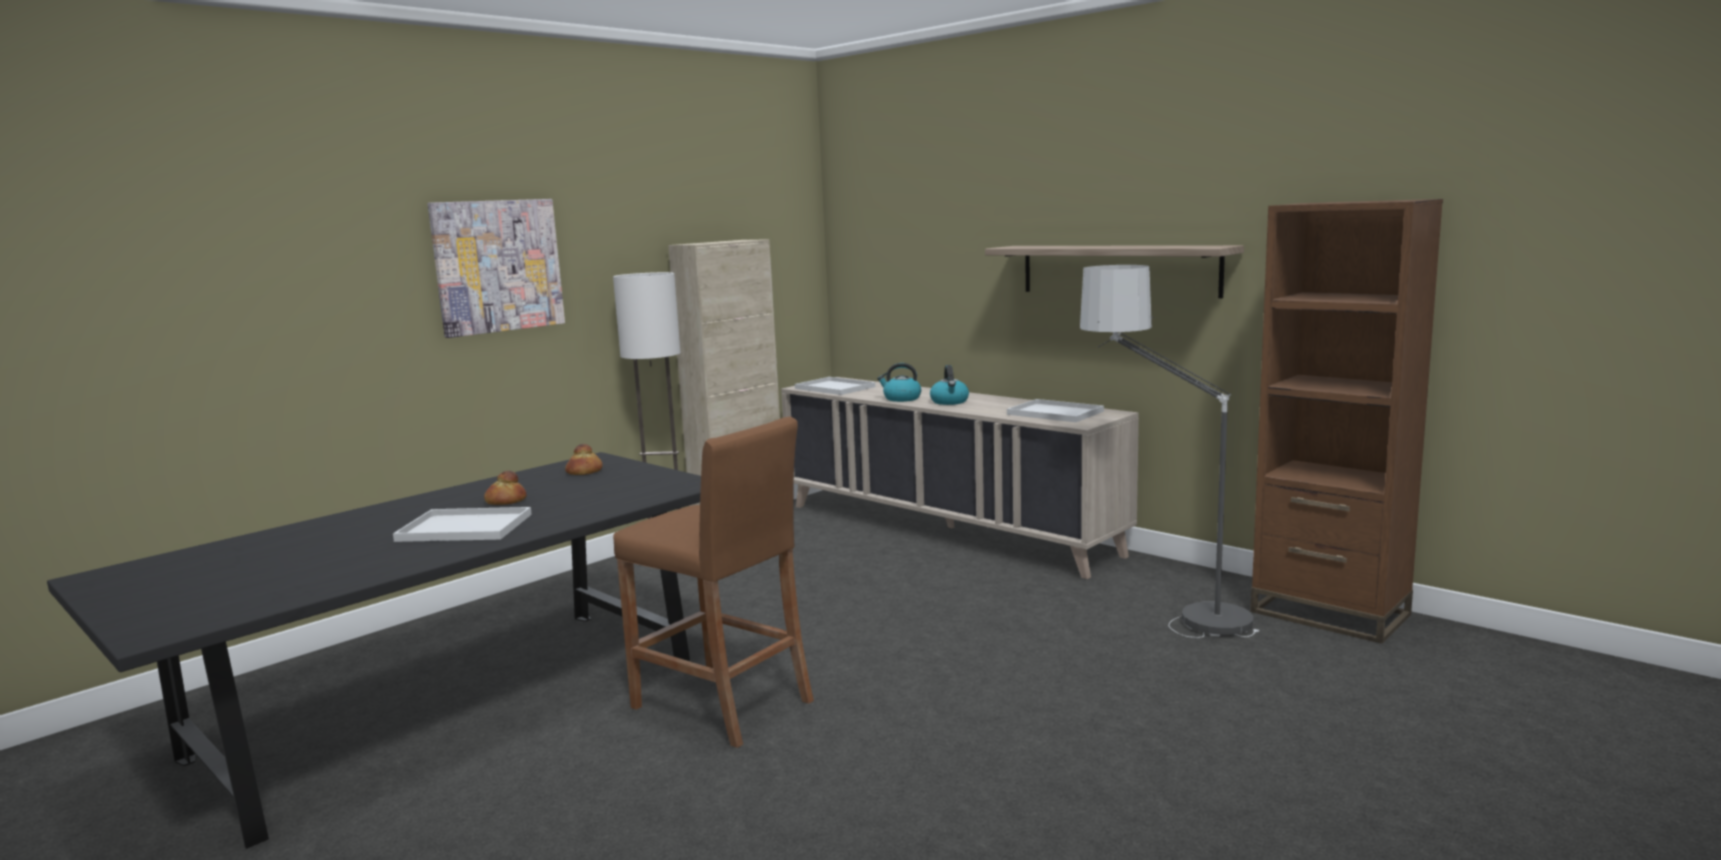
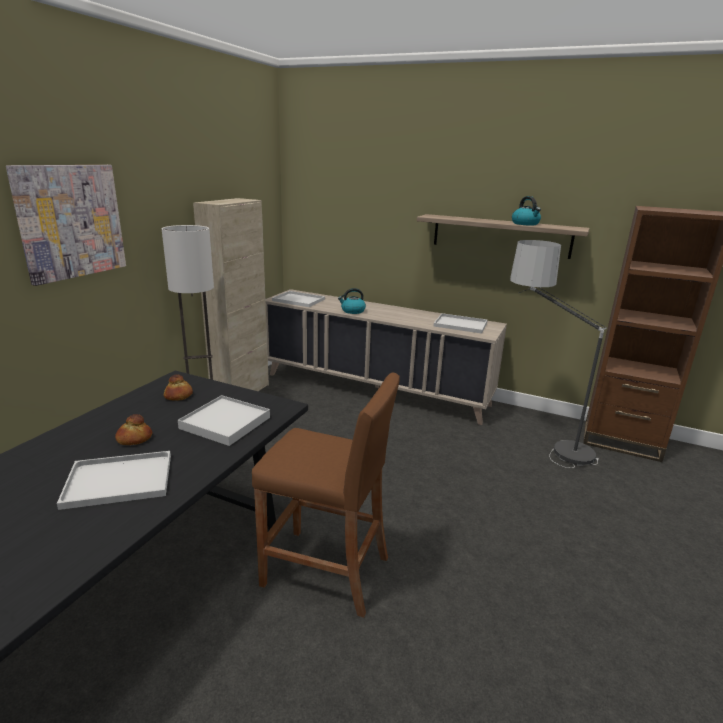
camera: 20 degrees left, 10 degrees up
(614, 494) = (225, 423): none -> white tray
(949, 402) = (386, 314): kettle -> kettle (525, 224)

